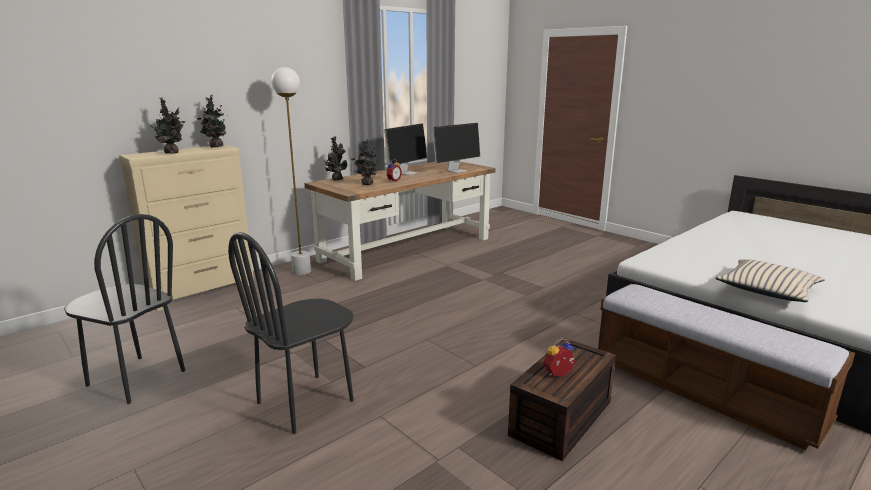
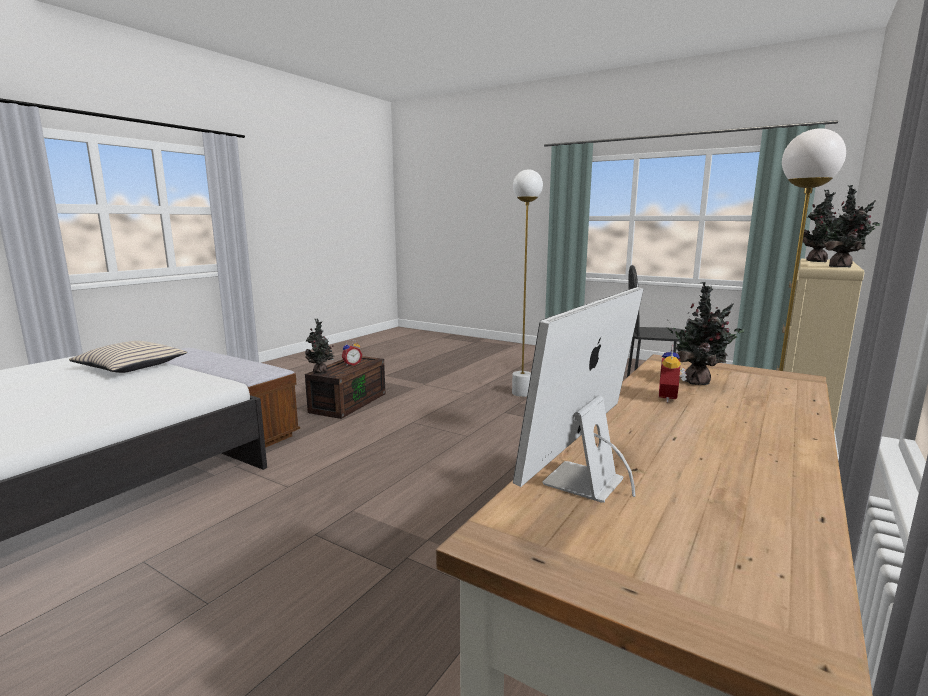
camera: 165 degrees right, 5 degrees down
(305, 402) = (522, 393): black chair -> white floor lamp
(336, 179) = (801, 391): potted plant -> potted plant (321, 372)
(406, 173) = (719, 442): monitor -> none

